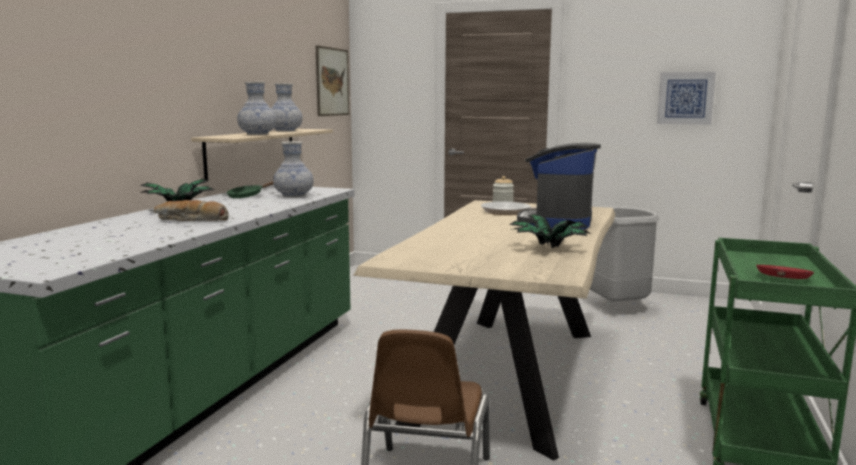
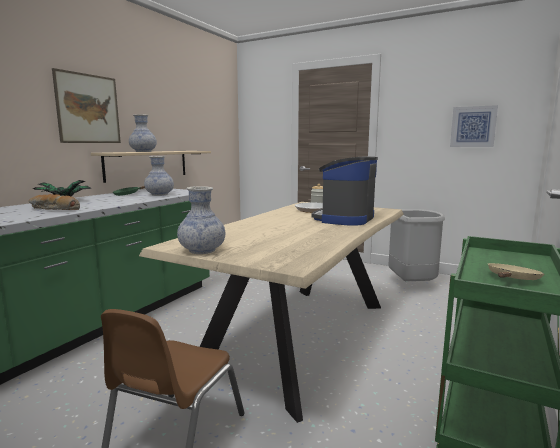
camera: 10 degrees right, 0 degrees up
(285, 131) = (173, 151): vase -> vase (202, 250)
(332, 82) = (221, 120): picture -> picture (88, 109)
(548, 248) = (312, 240): potted plant -> none
(783, 280) = (512, 279): red frying pan -> beige frying pan

